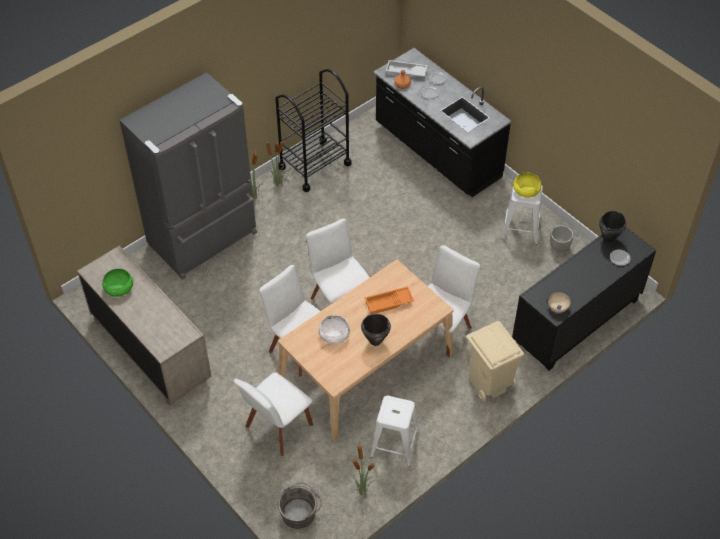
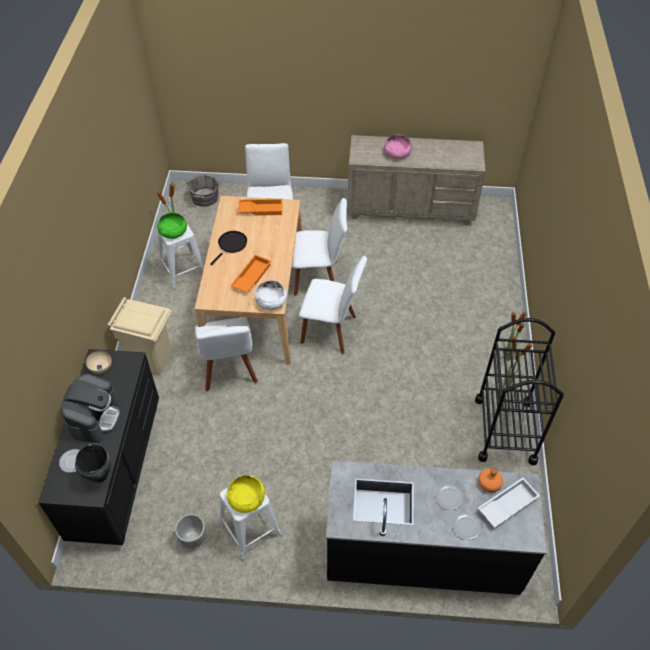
camera: 135 degrees right, 0 degrees up
(119, 287) = (442, 150): green bowl -> green bowl (173, 231)
(153, 314) = (397, 152): none -> pink bowl
(204, 239) = (487, 296): grey fridge -> none
(317, 356) = (261, 209): none -> orange tray
(334, 334) = (266, 229): white bowl -> white bowl (271, 301)
(375, 341) = (231, 245): black cooking pot -> black frying pan
(586, 275) = (95, 417): none -> coffee machine

